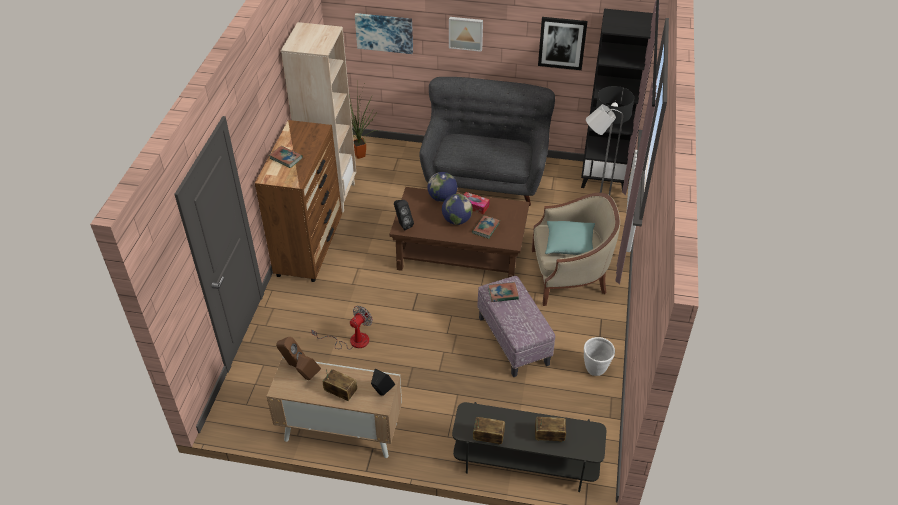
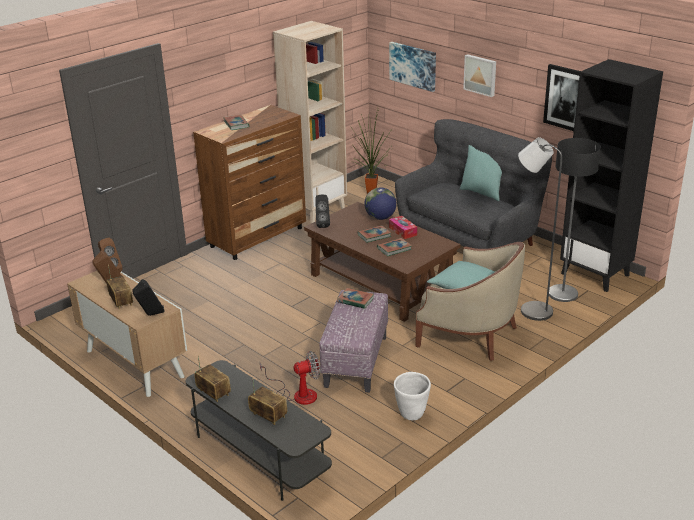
camera: 35 degrees right, 15 degrees down
(352, 341) = (216, 308): fan -> fan (298, 394)
(457, 220) = (374, 236): globe -> book
(488, 136) = (482, 193): none -> turquoise pillow

